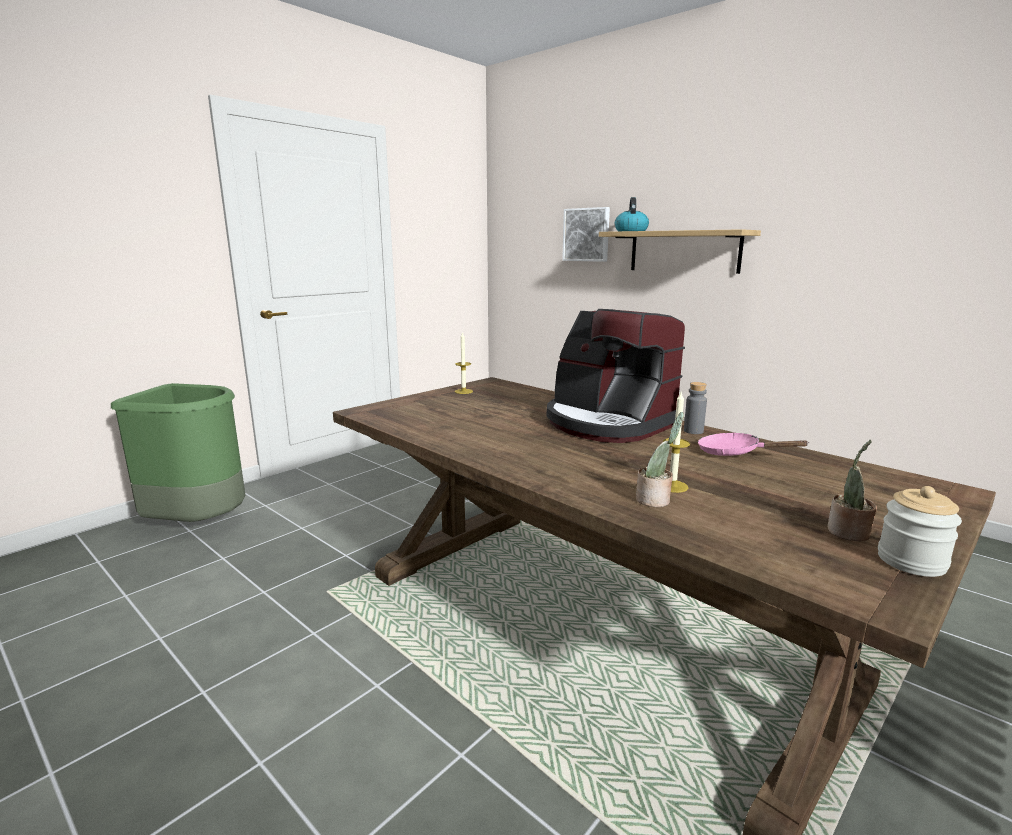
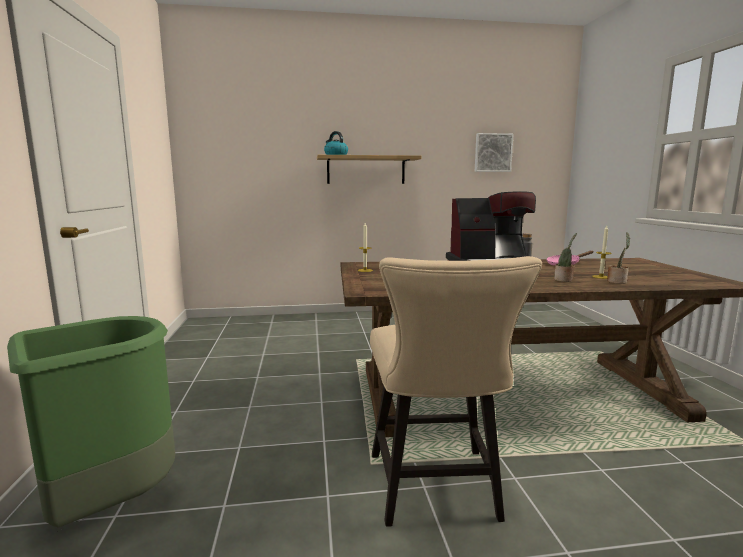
camera: 50 degrees left, 5 degrees down
(308, 643) = (436, 492): none -> beige chair
(587, 234) = (285, 157): picture -> picture (492, 153)
(848, 533) = (671, 274): potted plant -> potted plant (564, 280)
(911, 561) = (700, 275): jar -> none

